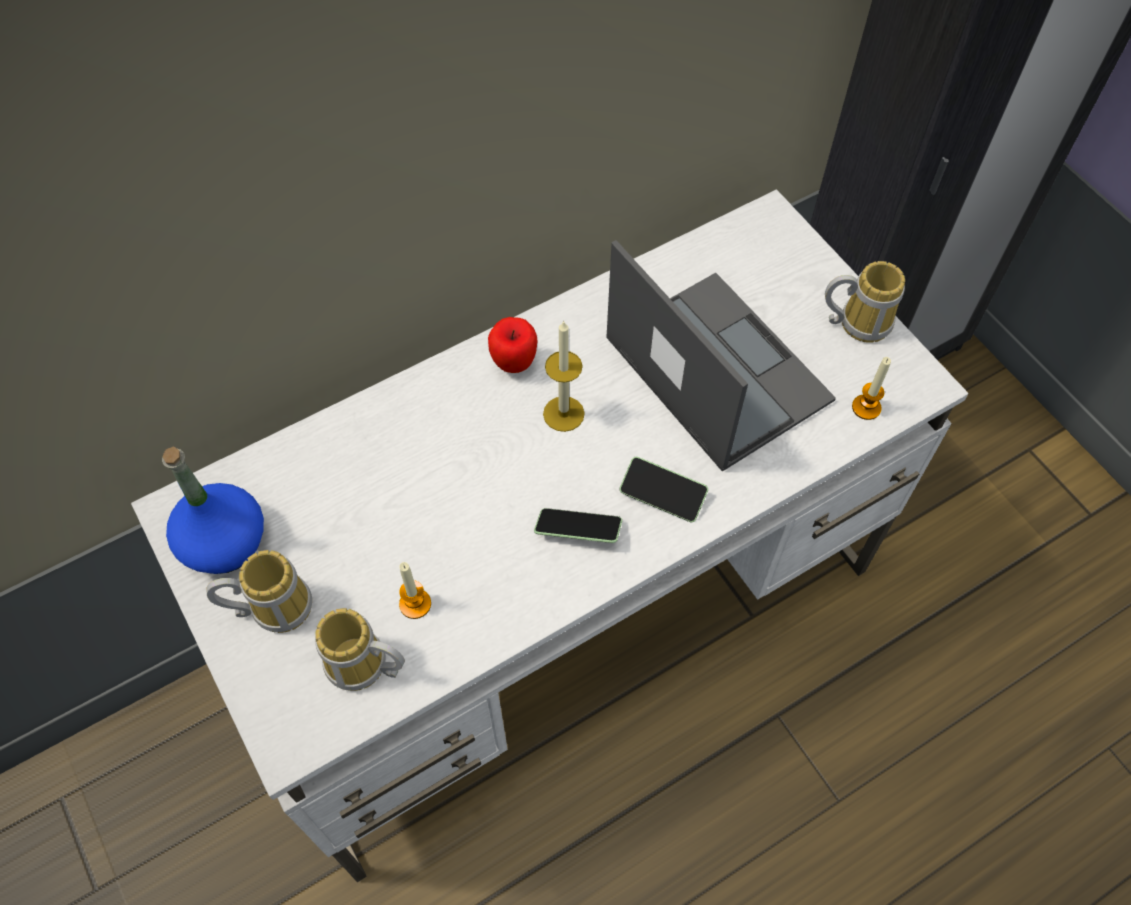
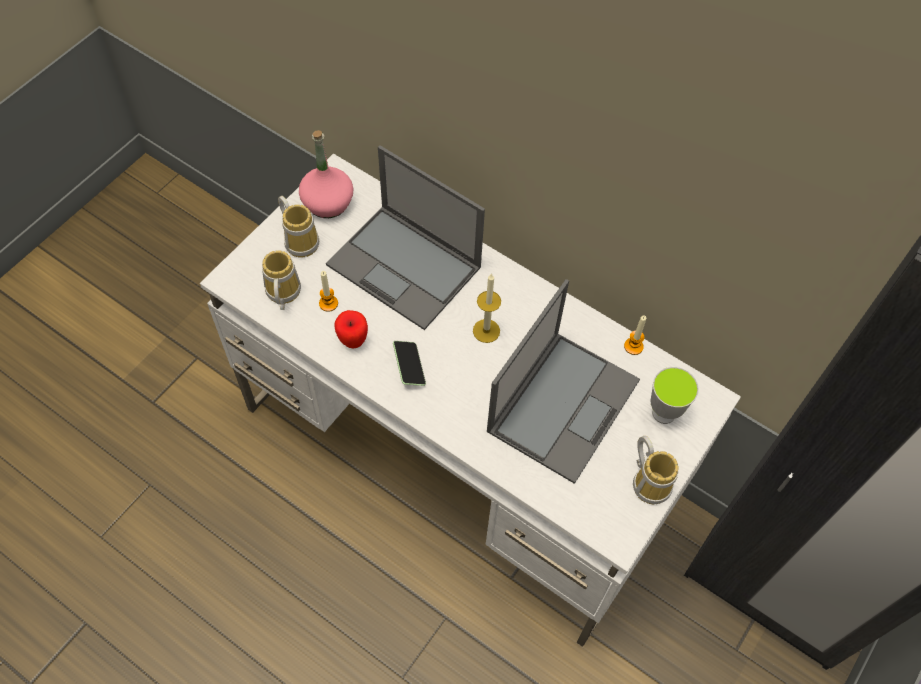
camera: 65 degrees right, 0 degrees up
(224, 543) = (327, 203): blue bottle -> pink bottle
(405, 475) = (405, 267): none -> laptop
(514, 365) = (508, 292): apple -> apple (353, 341)
(662, 495) = (454, 404): phone -> none
(770, 270) = (663, 413): none -> cup
(866, 407) = (579, 505): candle -> candle (633, 346)

